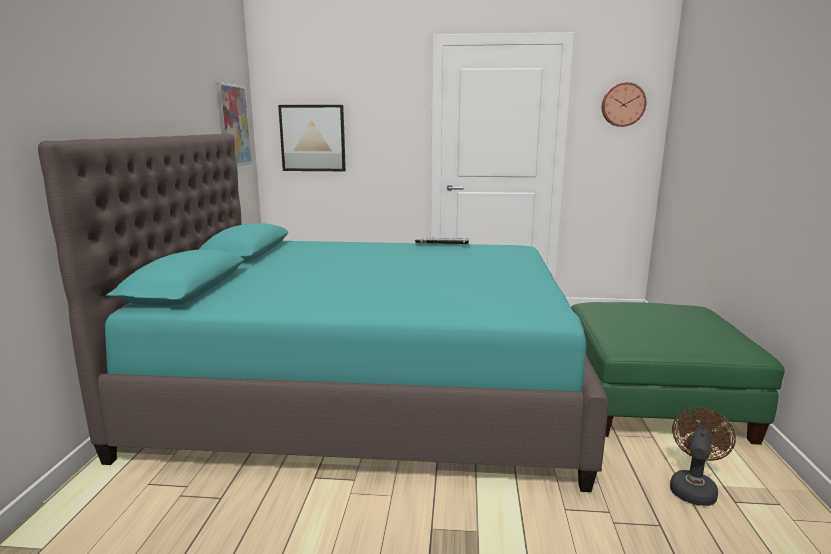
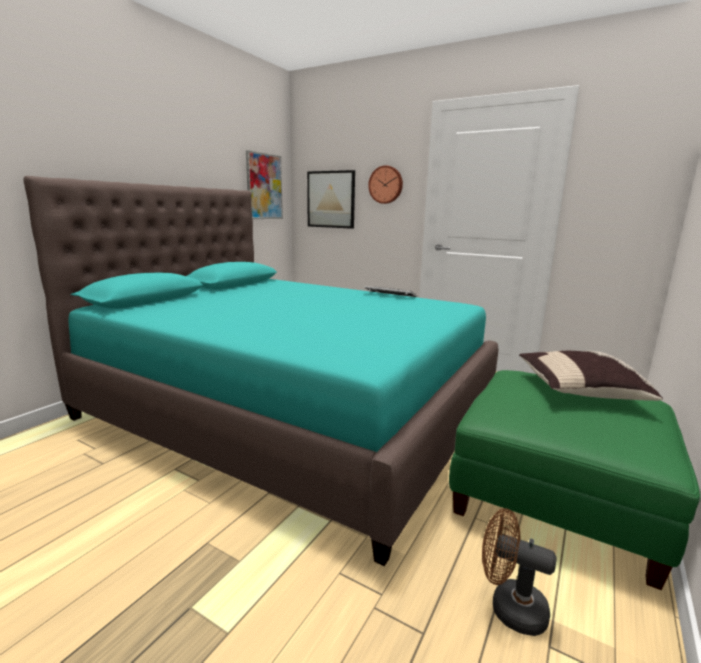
camera: 25 degrees right, 0 degrees up
(623, 104) = (633, 163): wall clock -> wall clock (386, 185)
(655, 308) = (580, 389): none -> pillow
(693, 487) = (509, 607): brown fan -> brown fan turned 120 degrees counterclockwise

